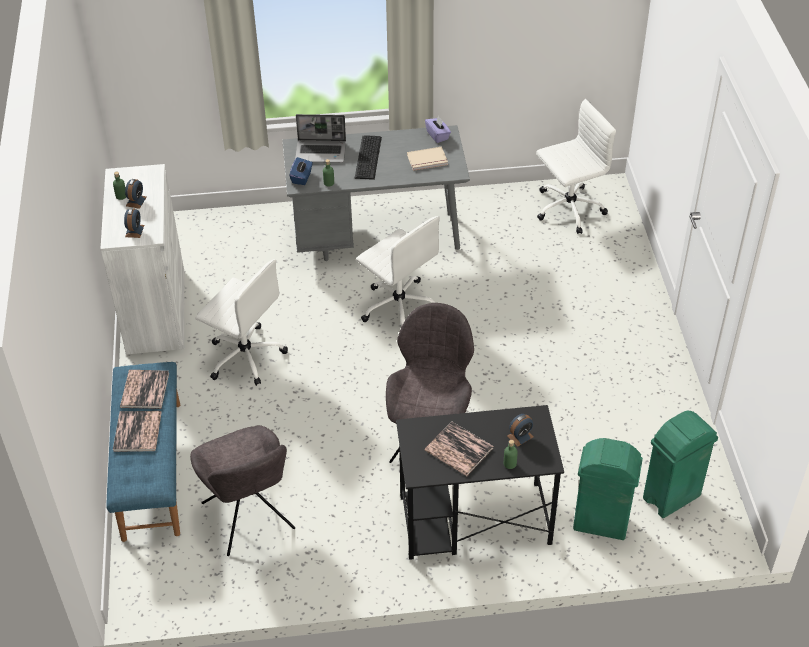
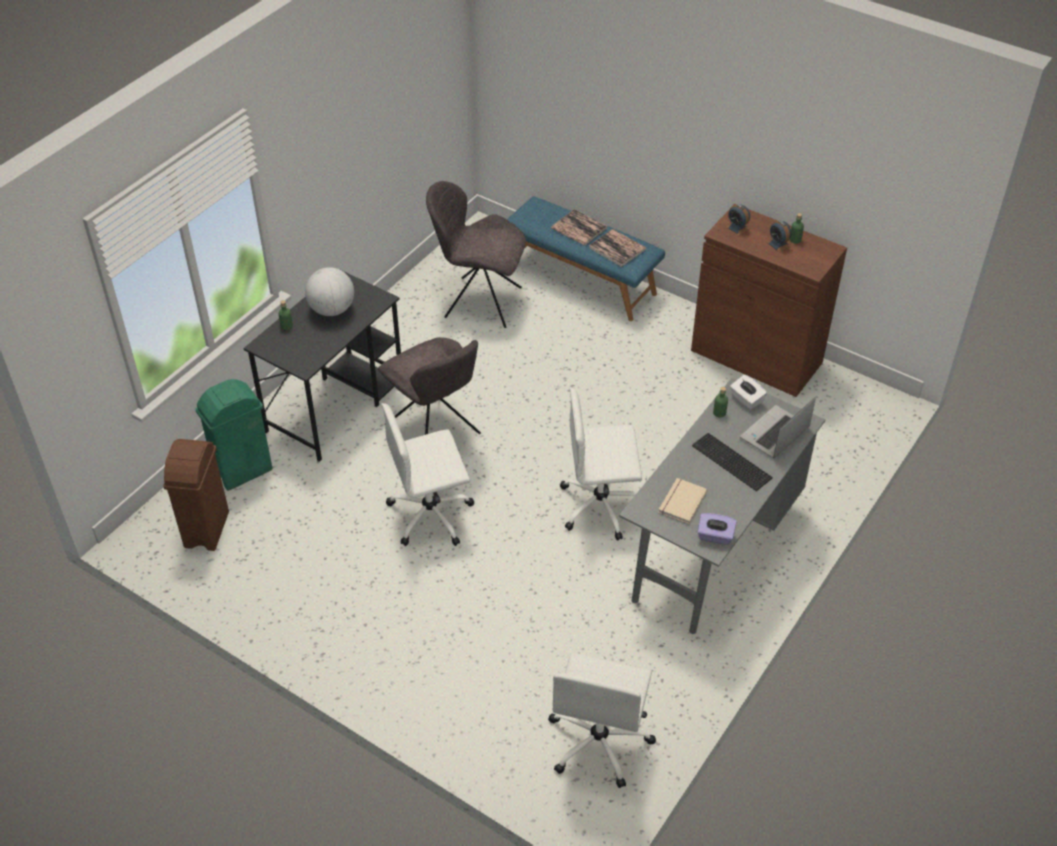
camera: 130 degrees right, 0 degrees up
(156, 310) = (756, 356): white cabinet -> brown cabinet
(245, 356) = (644, 379): white office chair -> white office chair (432, 514)
(302, 178) = (746, 399): blue tissue box -> white tissue box
(459, 449) = (332, 310): book -> globe
(520, 436) = (300, 346): alarm clock -> none
(670, 497) = (207, 529): green trash can -> brown trash can

